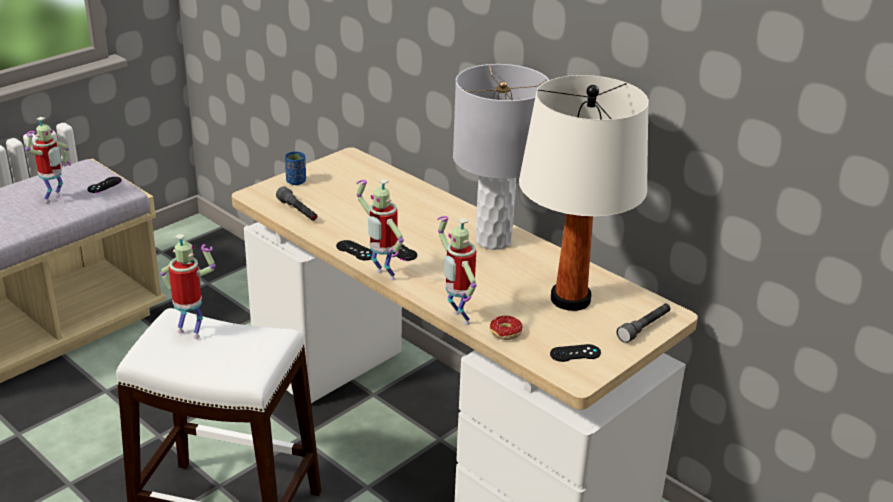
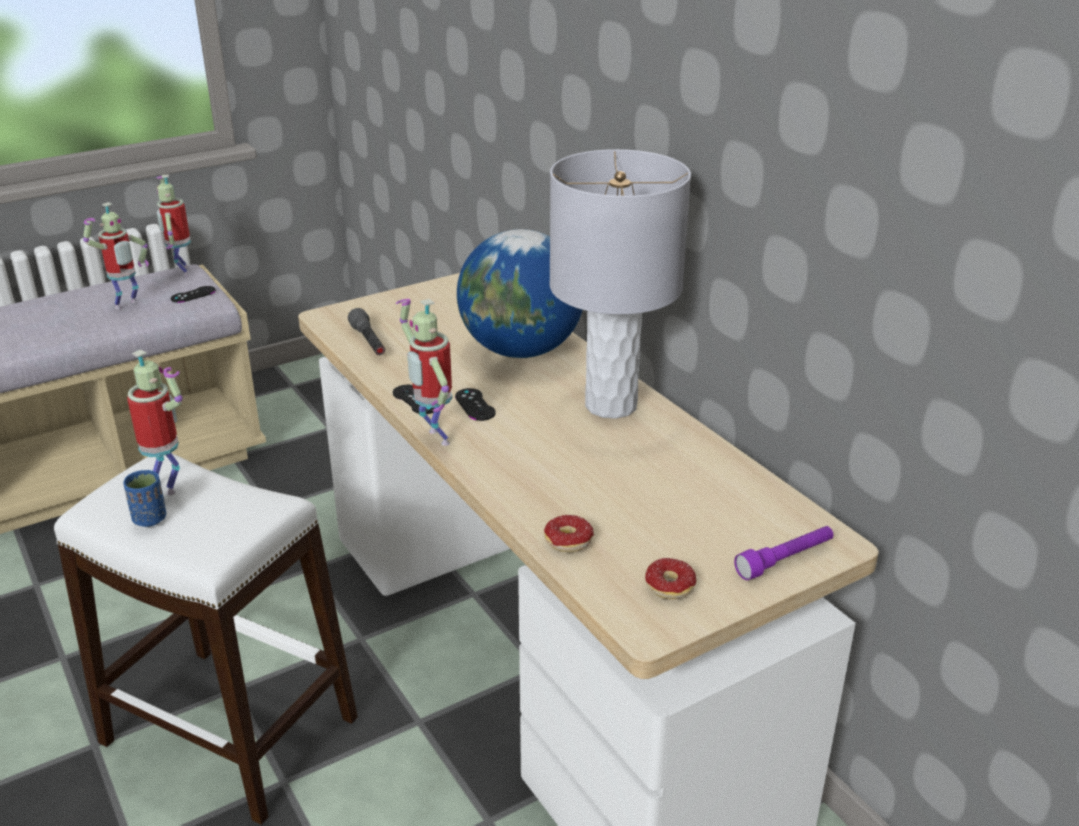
camera: 15 degrees right, 0 degrees up
(296, 181) = (387, 305): blue cup -> blue cup (150, 519)
(412, 207) = (520, 350): none -> globe
(457, 319) = (508, 511): toy robot -> toy robot (182, 272)
(570, 299) = (687, 502): white table lamp -> none
(575, 353) = (660, 587): black game controller -> donut
(644, 328) = (785, 560): grey flashlight -> purple flashlight

